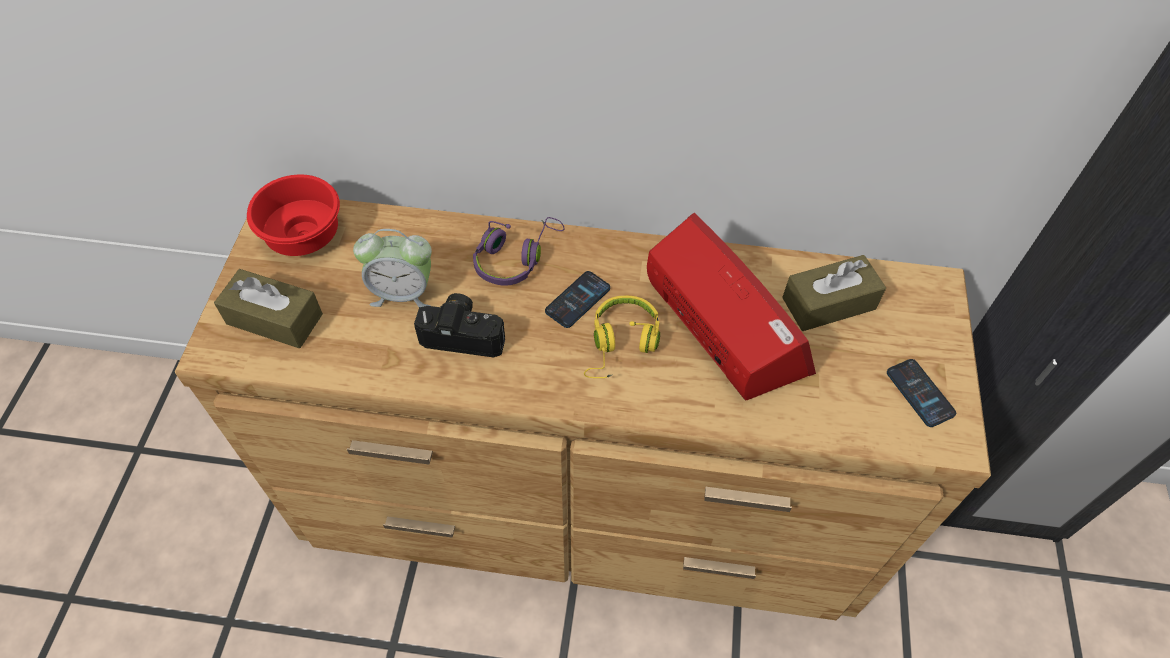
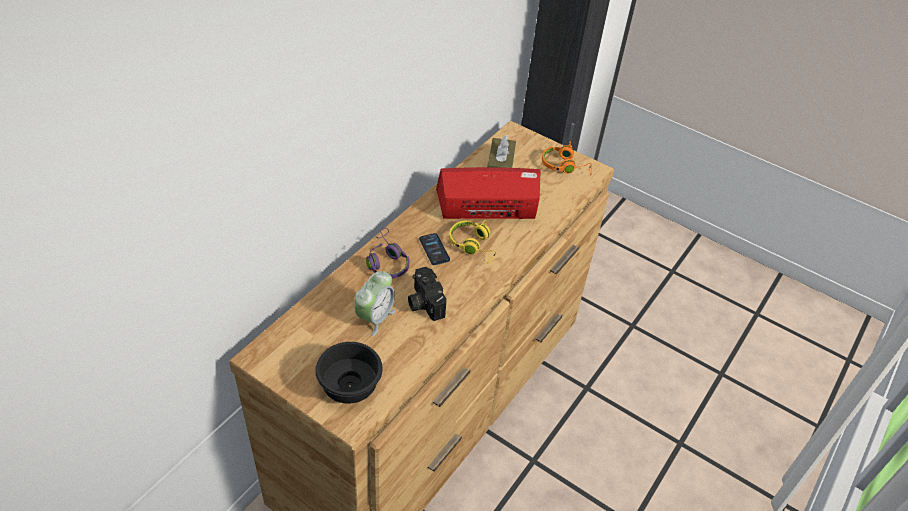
camera: 65 degrees left, 10 degrees down
(274, 319) = (349, 384): brown tissue box -> black bowl
(302, 238) = (293, 350): red bowl -> none
(465, 333) = (423, 302): camera -> camera turned 60 degrees counterclockwise
(920, 393) = (565, 166): phone -> orange headphones

